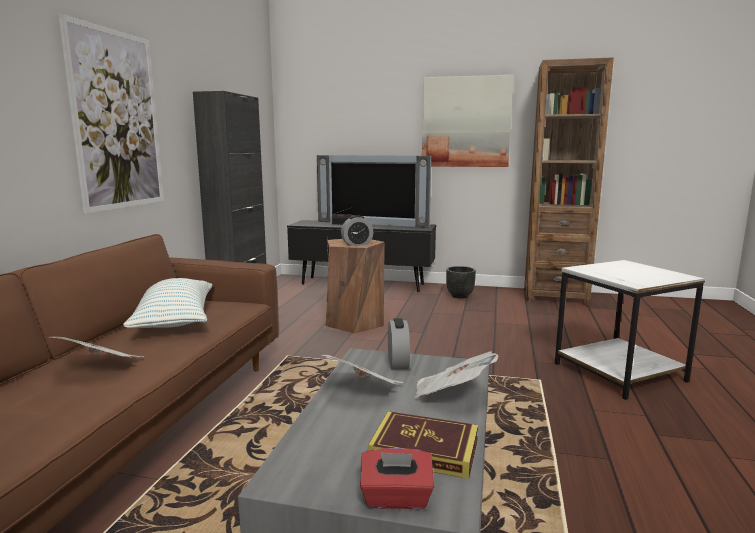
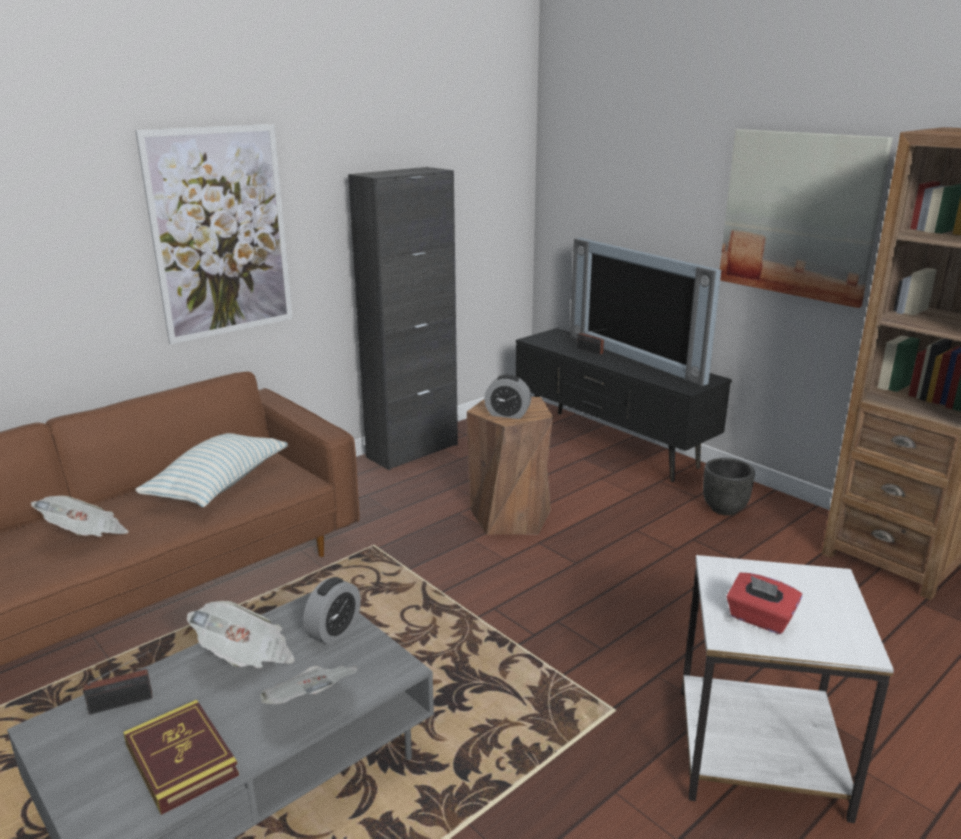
camera: 35 degrees right, 10 degrees up
(319, 442) = (124, 703): none -> radio
(396, 498) = (84, 799): red tissue box -> red tissue box (760, 619)

